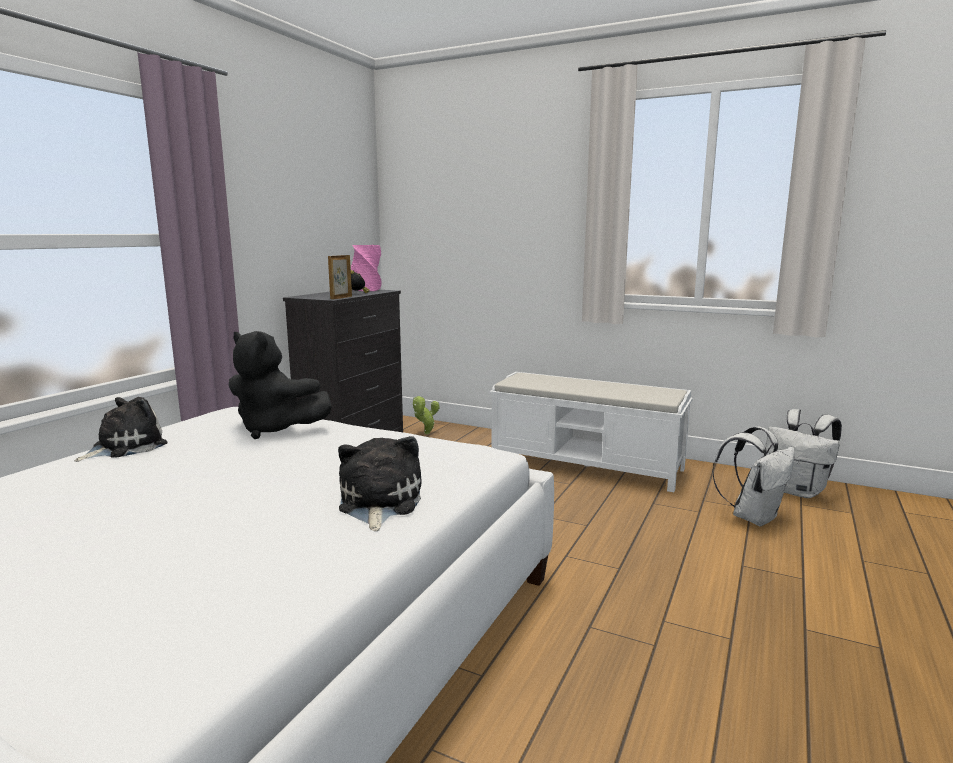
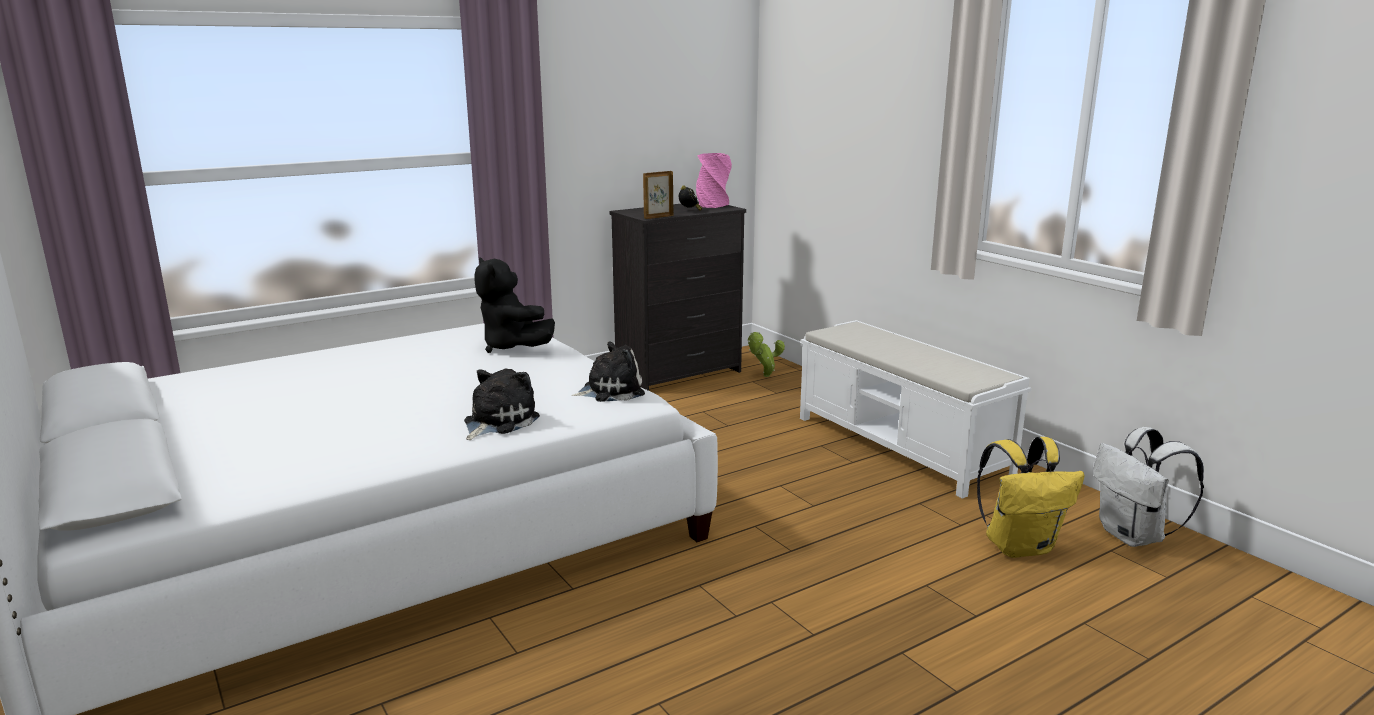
camera: 30 degrees right, 5 degrees up
(125, 447) = (399, 342): plush toy -> plush toy (609, 391)
(753, 517) = (1020, 546): white backpack -> yellow backpack

